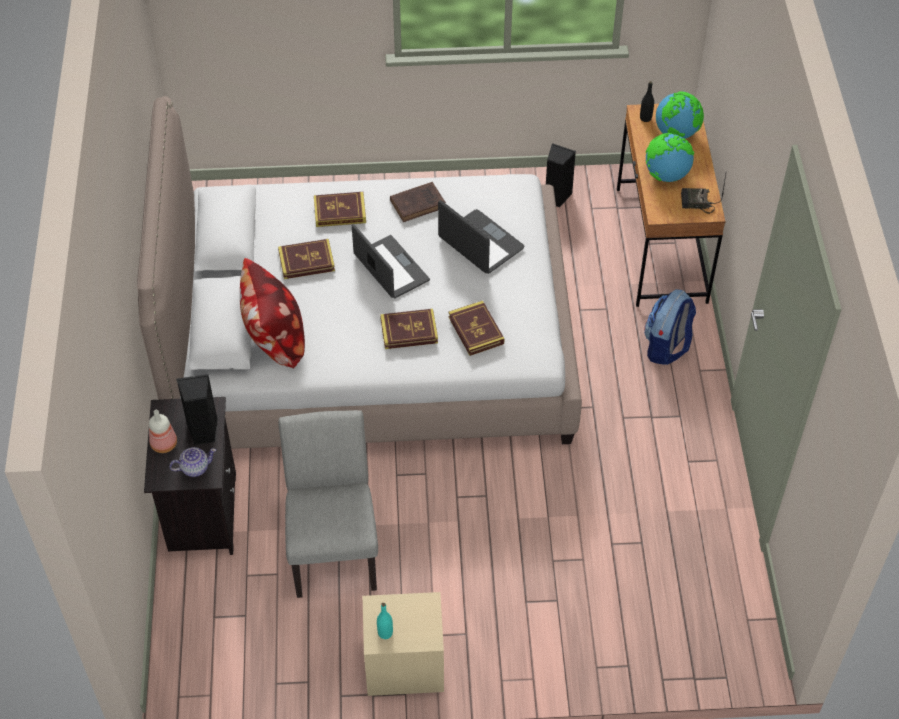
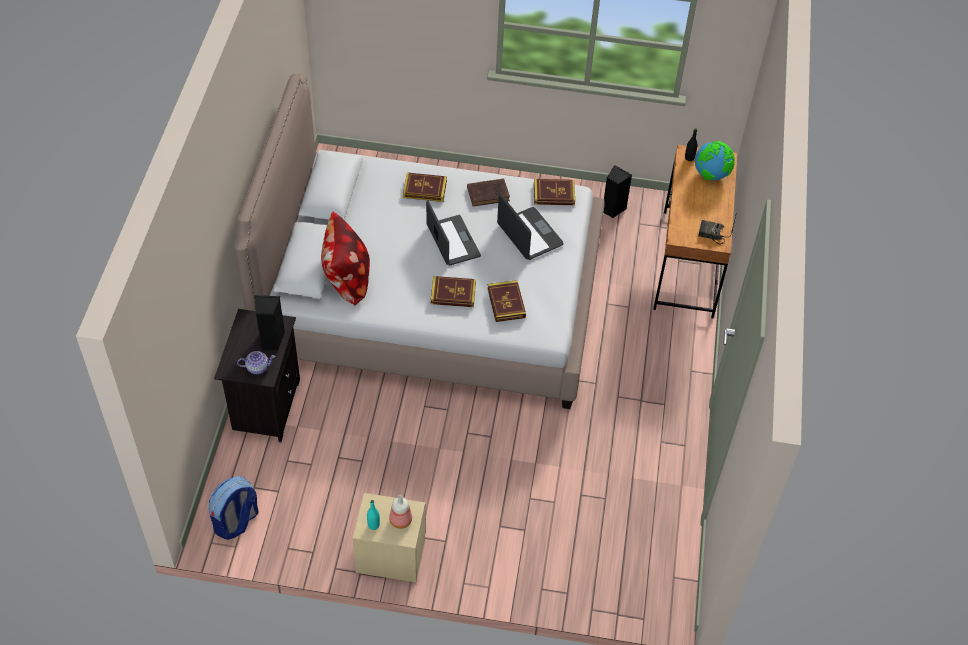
camera: 10 degrees right, 0 degrees up
(164, 445) = (239, 345): bottle -> bottle (401, 521)
(306, 261) = (388, 223): book -> book (554, 194)
(334, 547) = (360, 452): grey chair -> none
(666, 175) = (692, 207): globe -> none
(666, 347) = (669, 347): backpack -> backpack (236, 522)

